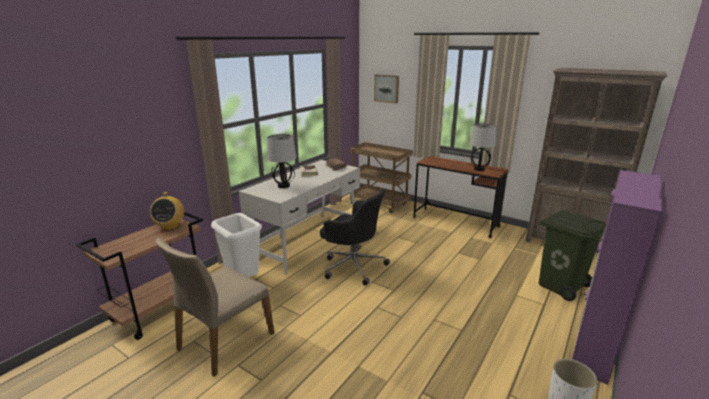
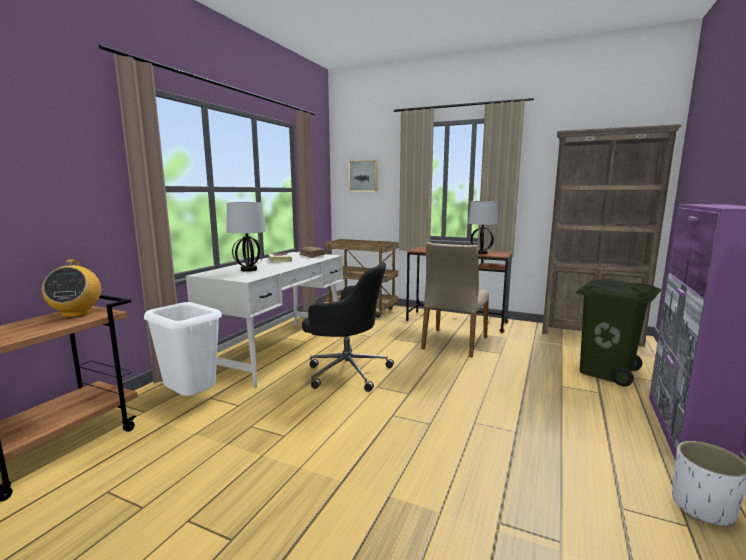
camera: 10 degrees left, 10 degrees down
(224, 341) = (163, 485): beige chair -> beige chair (453, 343)

